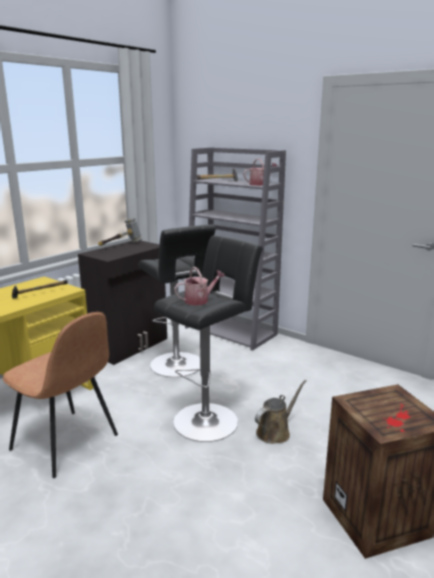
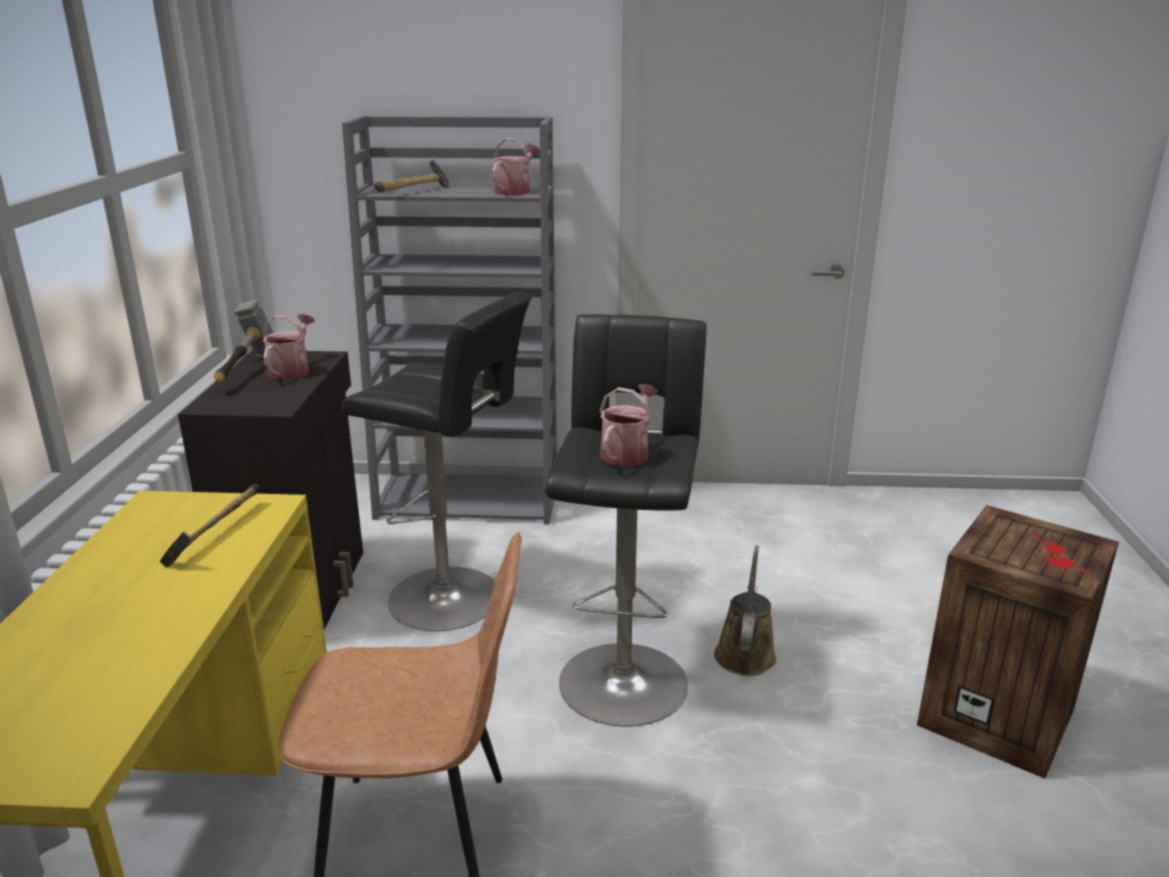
camera: 35 degrees left, 5 degrees up
(135, 247) = (291, 370): none -> watering can

